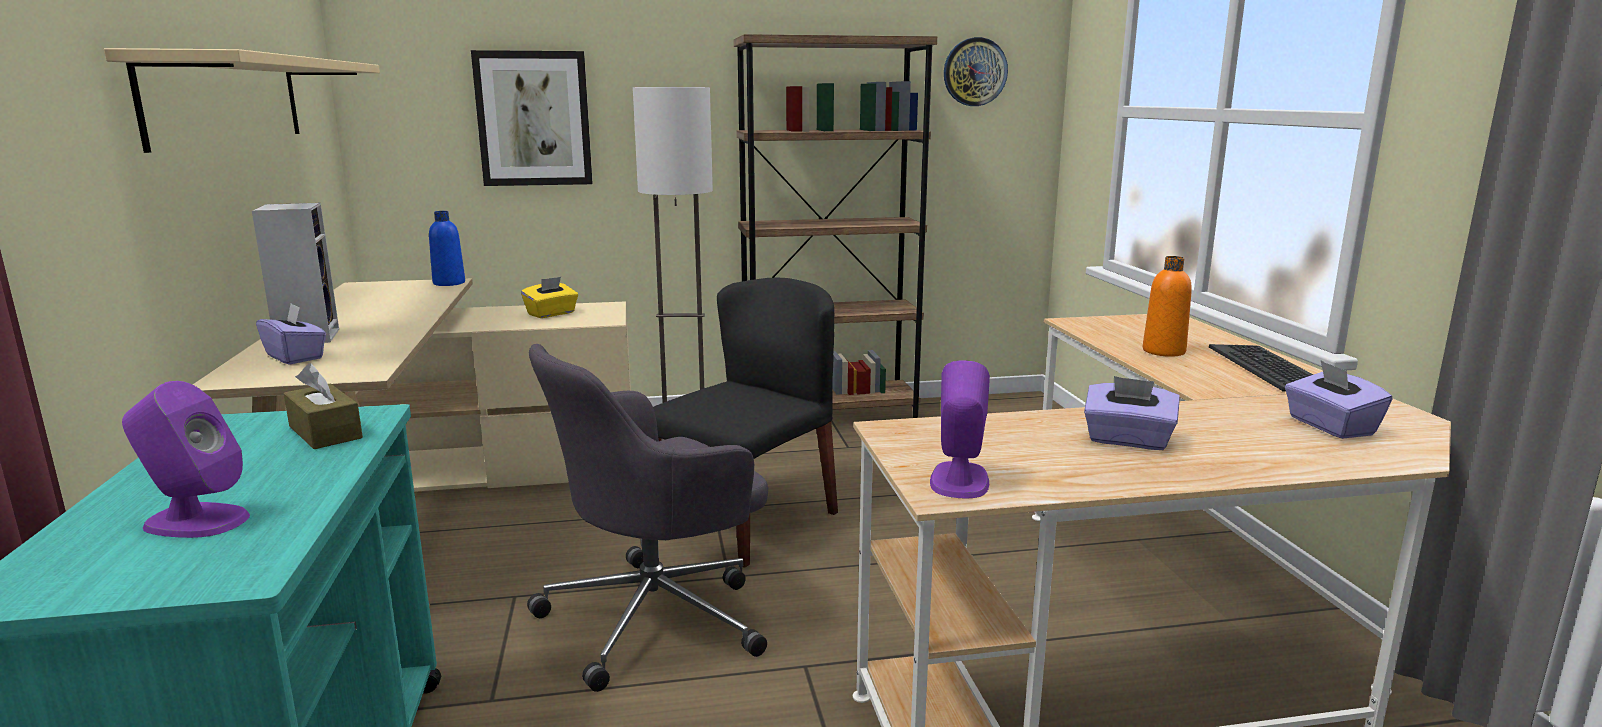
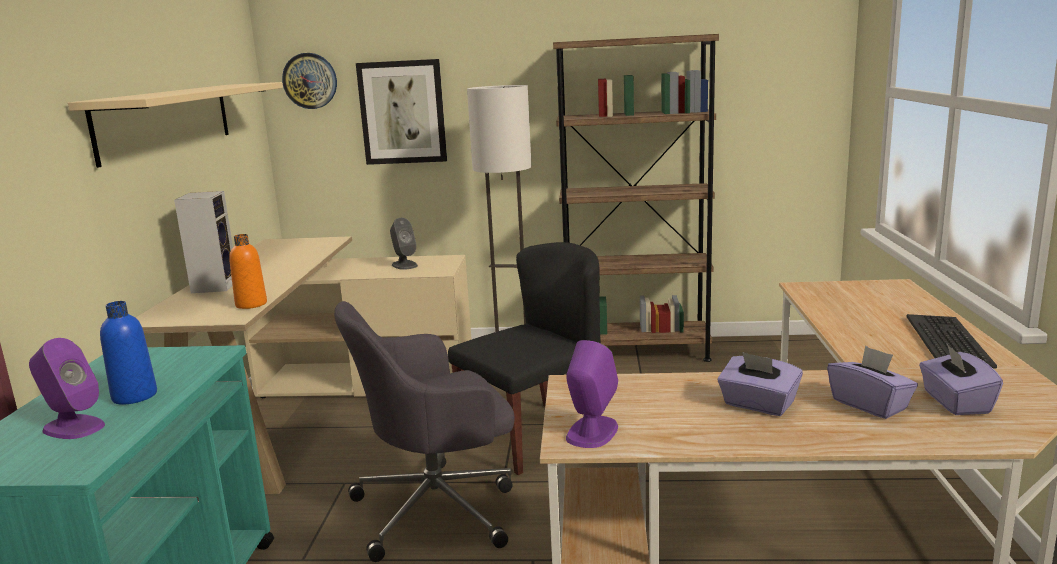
camera: 15 degrees right, 0 degrees up
(296, 357) = (199, 302): purple tissue box -> purple tissue box (869, 405)
(325, 432) = (181, 365): brown tissue box -> none
(449, 283) = (333, 241): blue bottle -> blue bottle (134, 396)
(551, 314) = (404, 265): yellow tissue box -> grey speaker
(974, 72) = (766, 57): wall clock -> wall clock (310, 81)
(1163, 351) = (861, 319): orange bottle -> orange bottle (251, 304)

